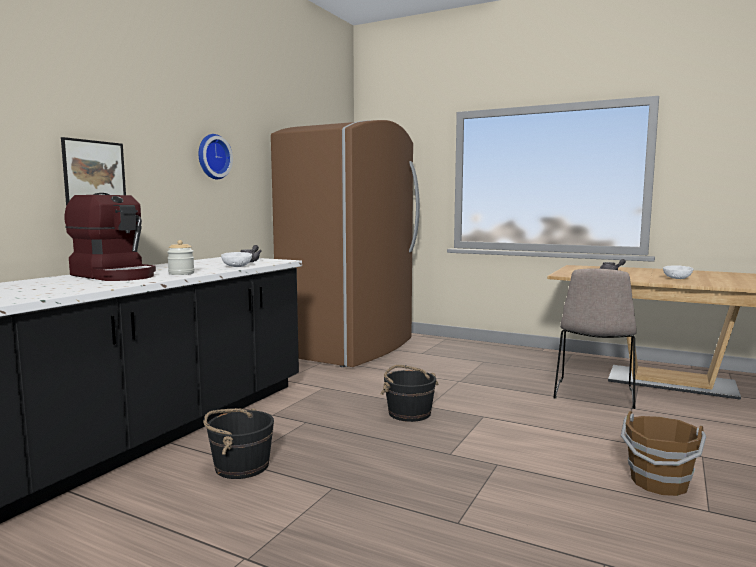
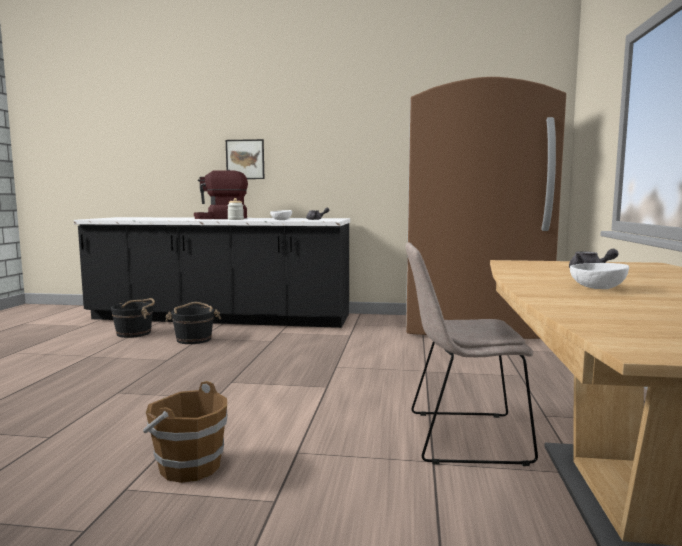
camera: 70 degrees right, 0 degrees up
(115, 275) = (221, 218): coffee machine -> coffee machine turned 75 degrees clockwise
(212, 157) = (342, 140): wall clock -> none
(409, 413) = (313, 363): black bucket -> black bucket (134, 333)

